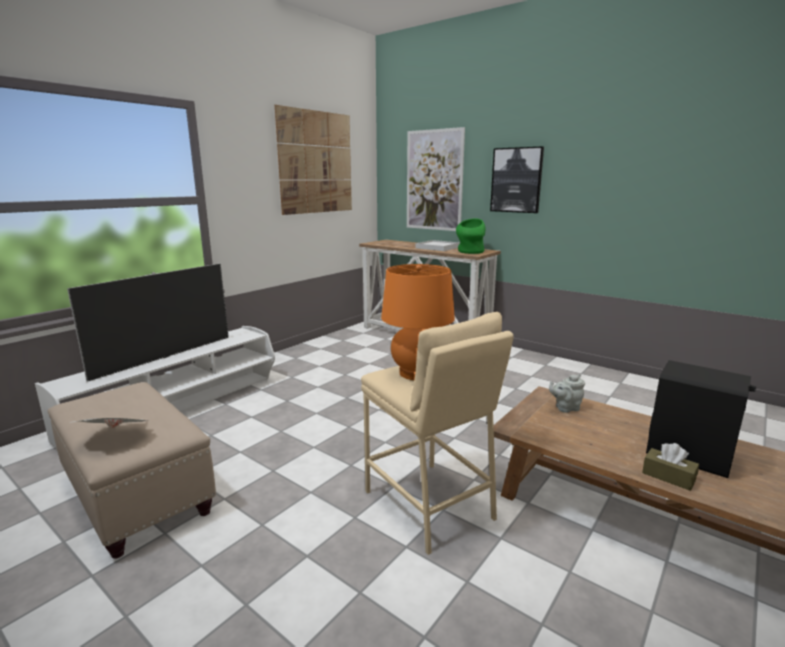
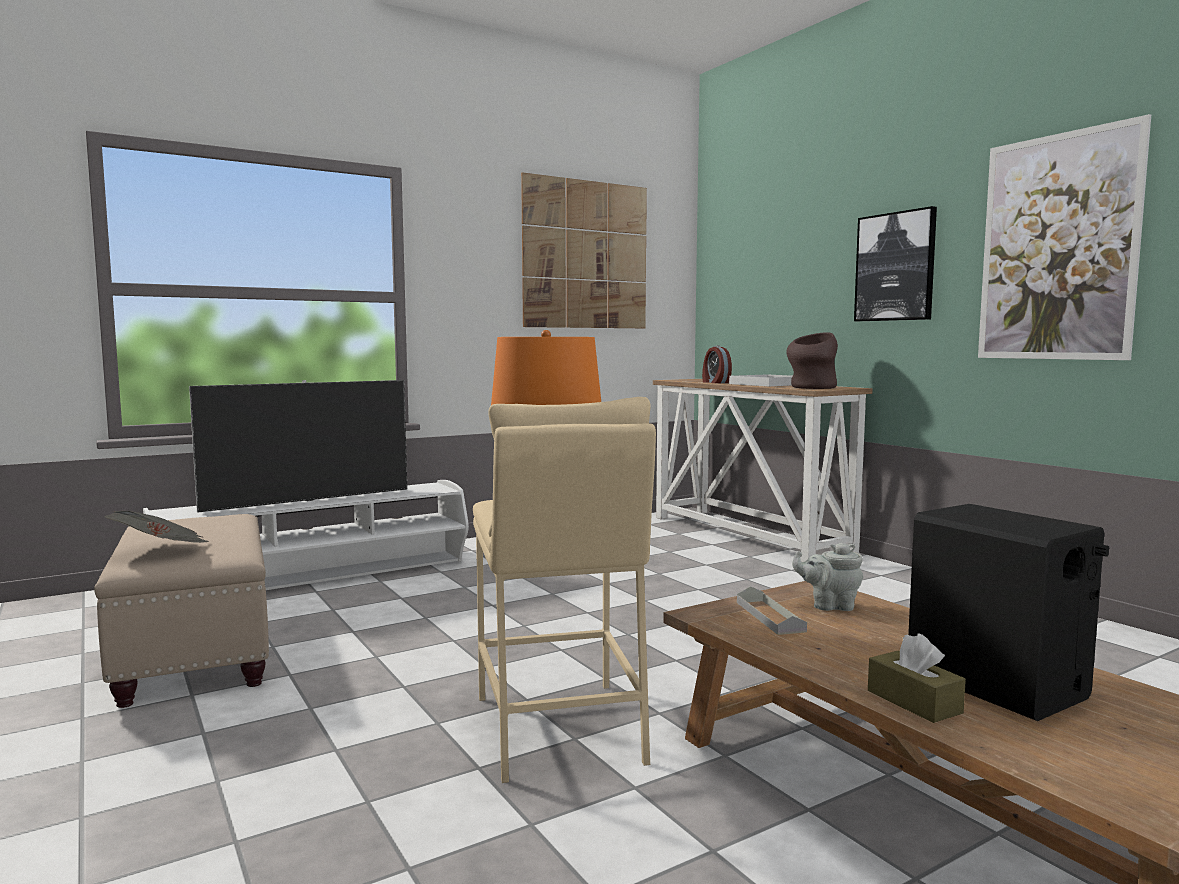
camera: 20 degrees right, 10 degrees down
(403, 246) = (715, 382): none -> alarm clock
(434, 180) = (773, 279): picture -> picture (1057, 247)
(470, 252) = (811, 388): green vase -> brown vase
(545, 423) = (769, 616): none -> grey tray

